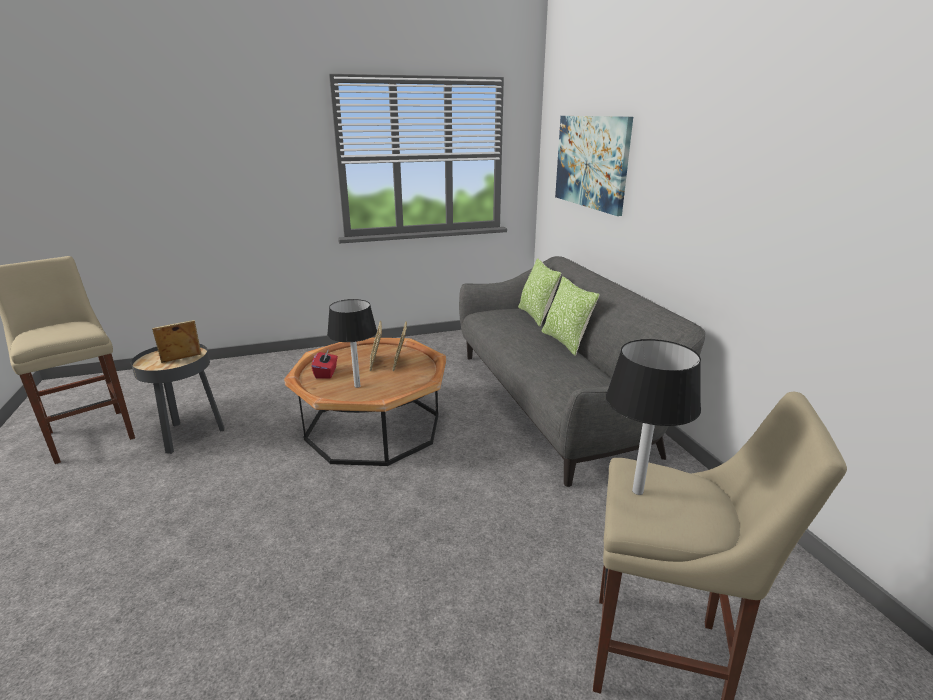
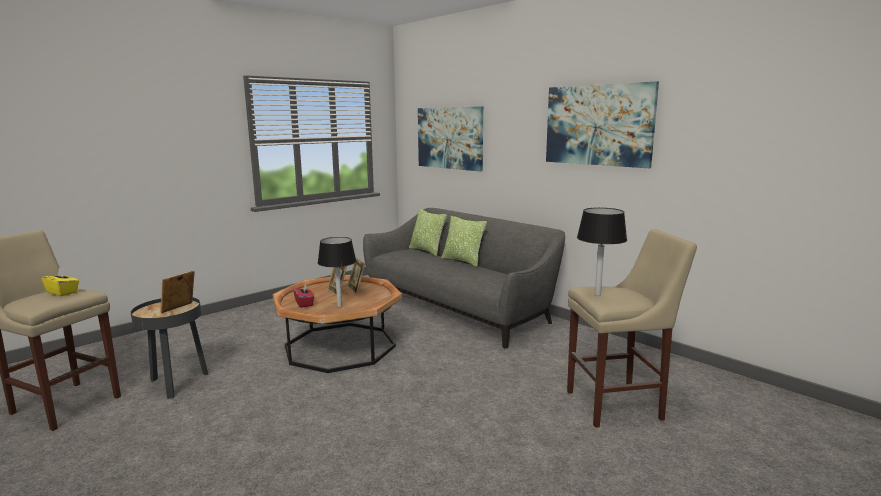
camera: 25 degrees left, 10 degrees down
(70, 327) = (63, 292): none -> yellow tissue box
(790, 161) = (598, 125): none -> picture

